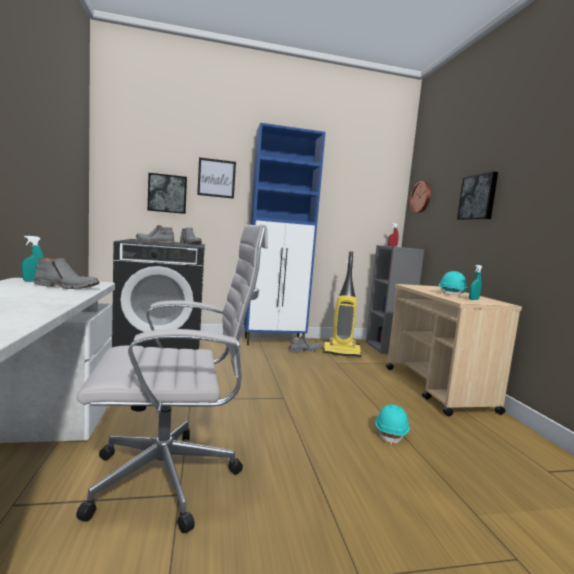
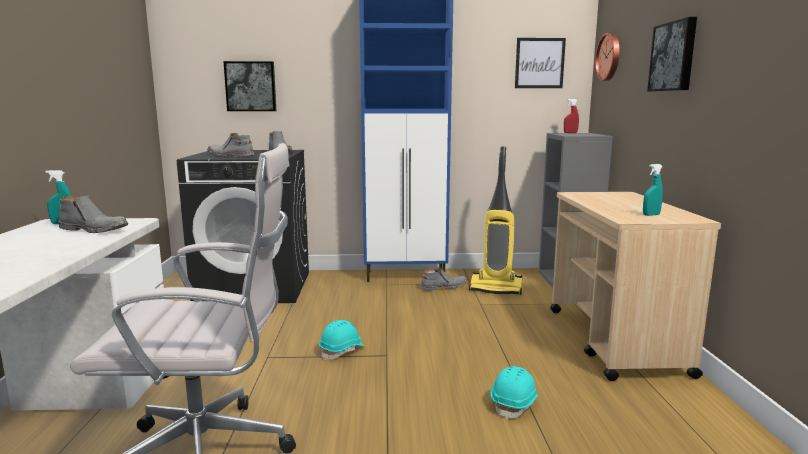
camera: 10 degrees right, 5 degrees up
(216, 178) = (312, 59): picture -> picture (539, 63)
(452, 294) = (628, 206): turquoise hard hat -> turquoise hard hat (342, 351)

